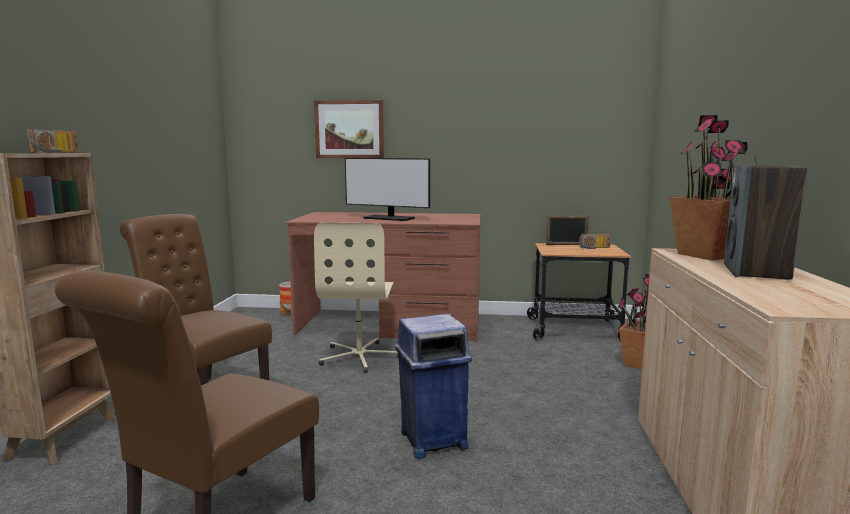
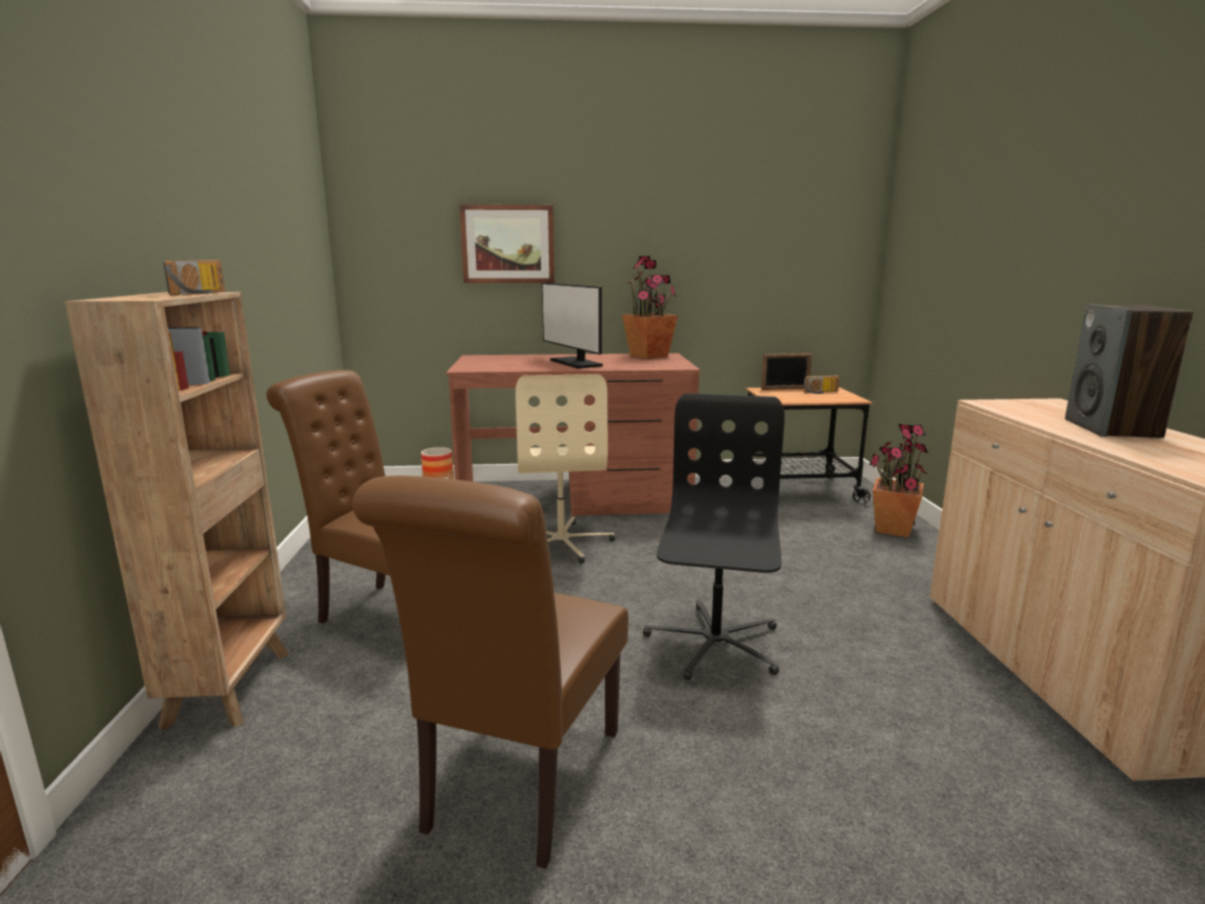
camera: 10 degrees left, 5 degrees up
(389, 218) = (575, 363): monitor -> monitor turned 45 degrees clockwise
(432, 440) = (714, 644): blue trash can -> black office chair
(708, 255) = (1032, 408): potted plant -> potted plant (649, 356)

